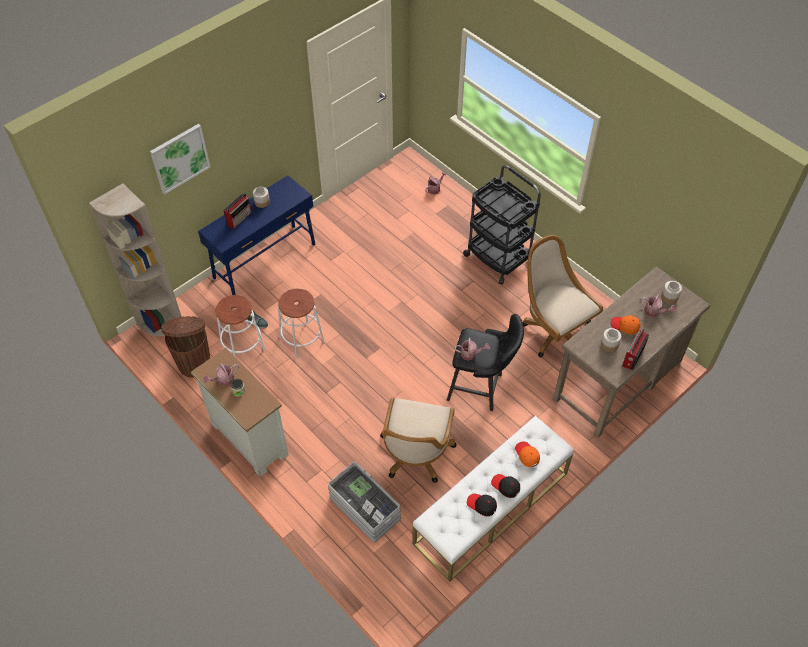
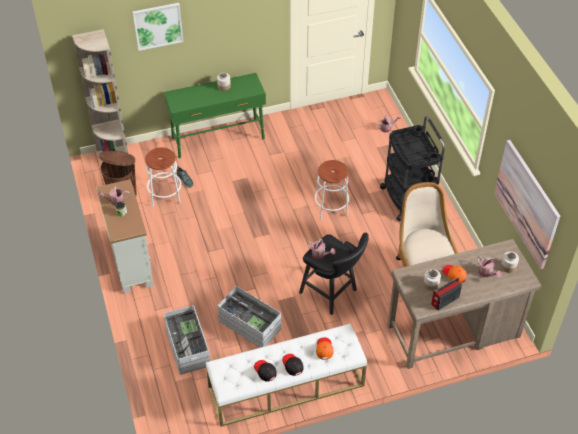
camera: 25 degrees right, 5 degrees down
(239, 218) = (200, 92): radio -> none
(265, 261) = (218, 139): blue console table -> green console table
(302, 339) = (212, 206): white stool -> white stool (331, 207)
(415, 456) = (249, 324): office chair -> grey storage box
(672, 226) = (526, 203): none -> picture

